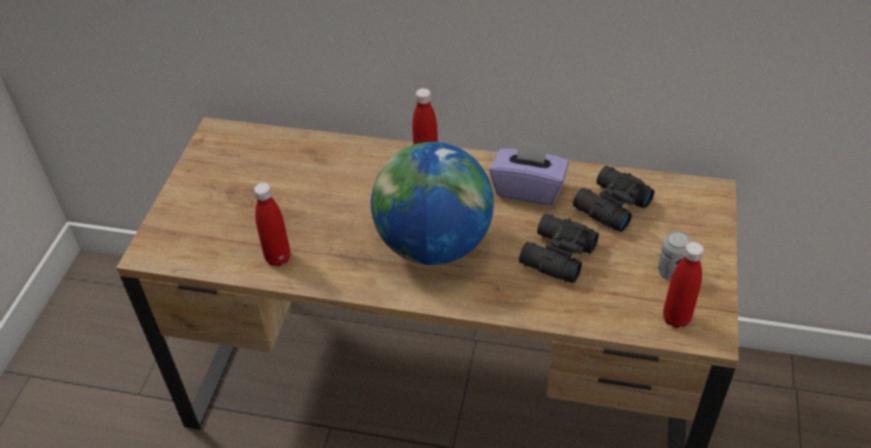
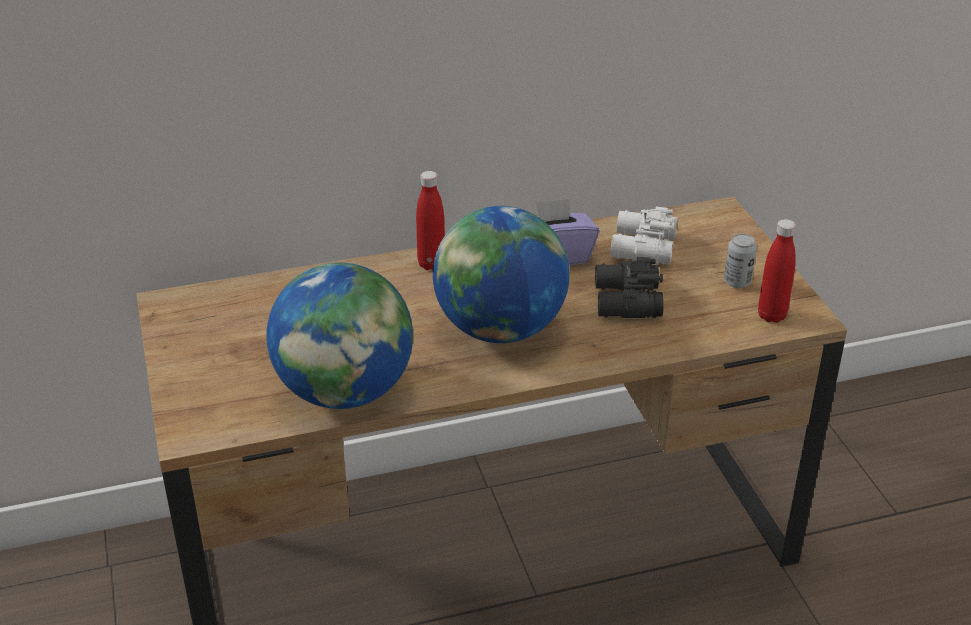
camera: 30 degrees left, 10 degrees down
(278, 258) = (345, 392): red bottle -> globe
(610, 206) = (641, 248): black binoculars -> white binoculars

